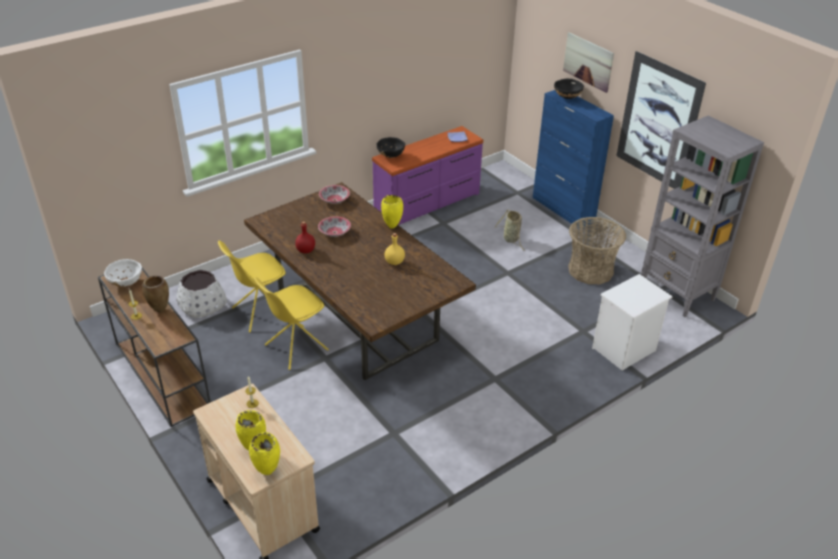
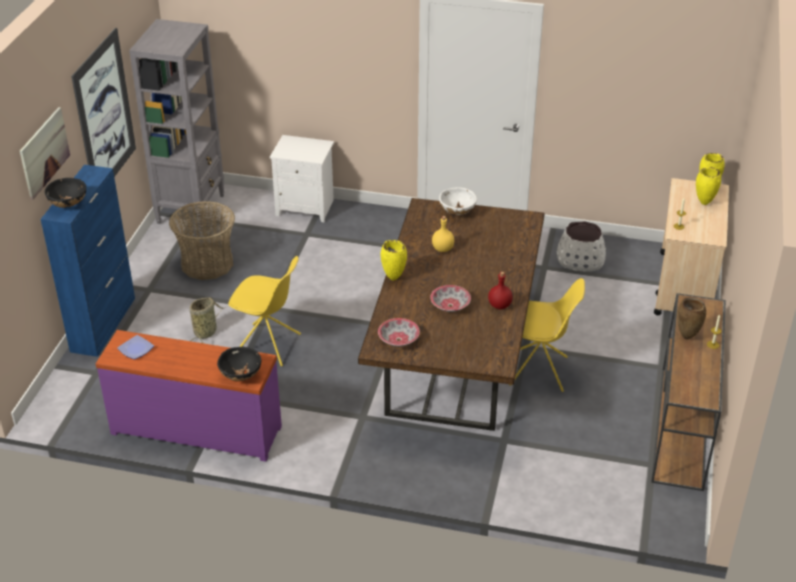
camera: 130 degrees left, 0 degrees up
(126, 283) = (697, 385): white bowl -> white bowl (457, 212)
(202, 305) = (578, 476): white planter -> white planter (580, 259)
(259, 313) = (533, 426): yellow chair -> yellow chair (268, 345)

